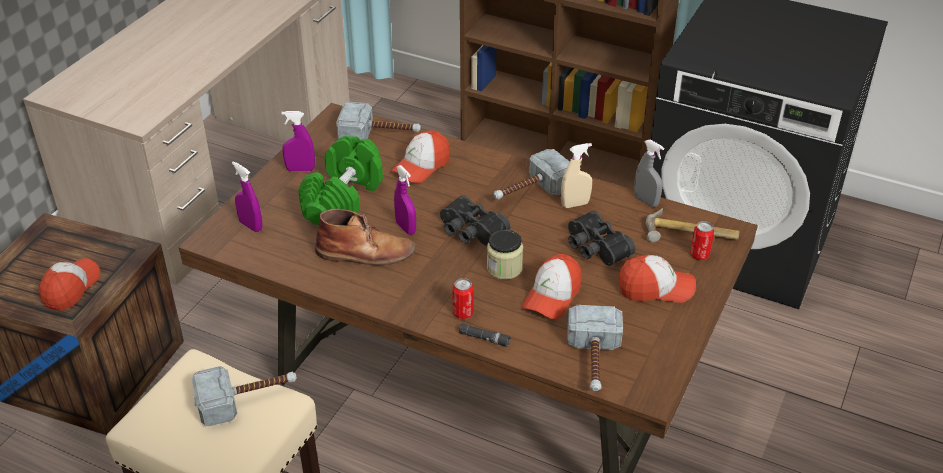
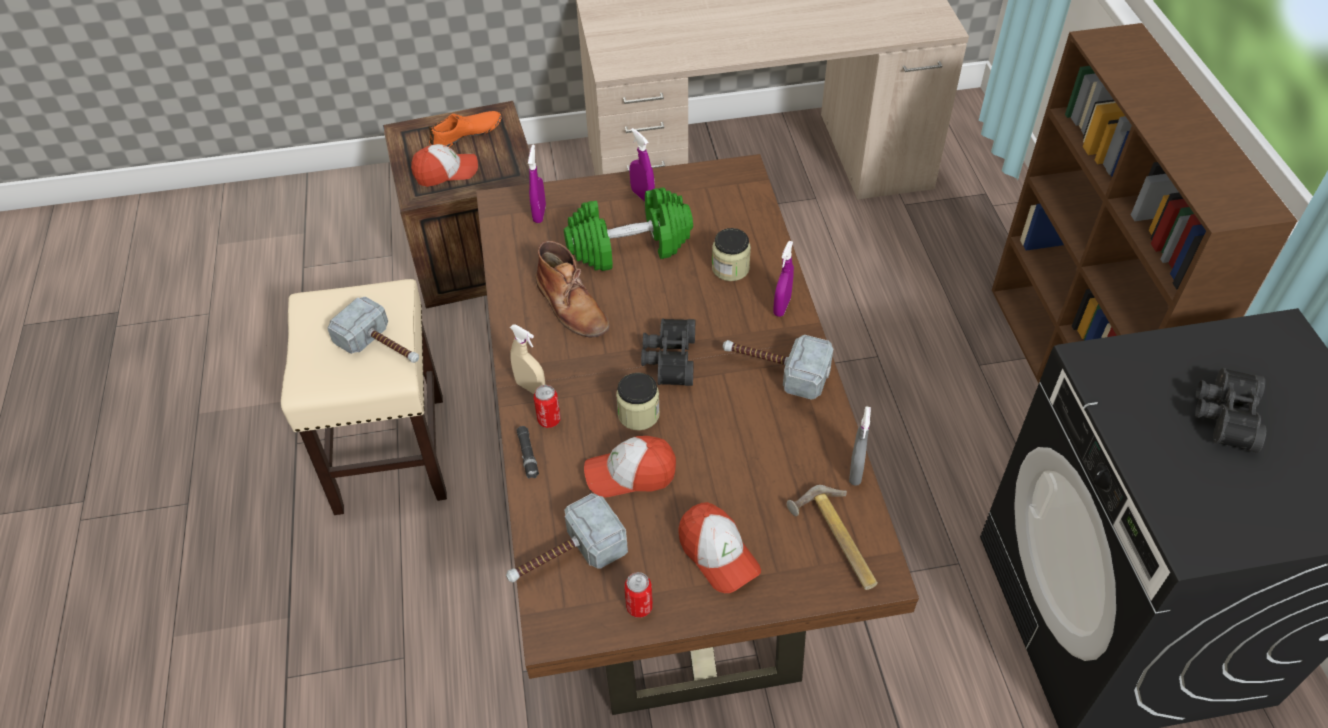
camera: 55 degrees right, 10 degrees up
(43, 256) = (466, 134): none -> orange shoe
(380, 135) = (746, 213): hammer -> none
(406, 228) = (630, 311): purple spray bottle -> purple spray bottle (782, 306)
(421, 166) = (730, 268): cap -> jar
(575, 204) = (789, 415): beige spray bottle -> beige spray bottle (530, 387)
(595, 248) = (734, 469): black binoculars -> black binoculars (1223, 415)
(699, 255) = (809, 567): can -> can (639, 607)

